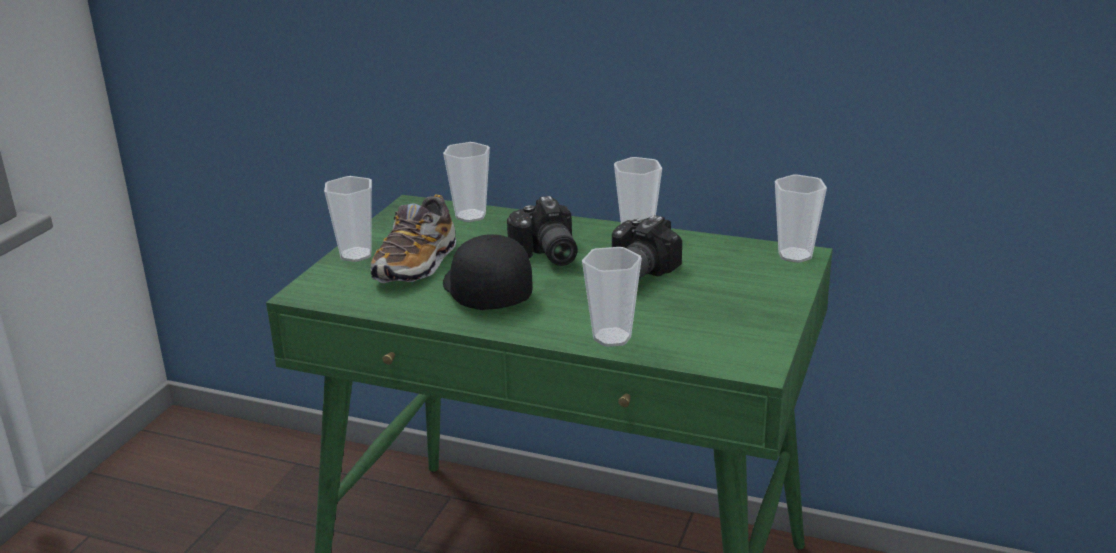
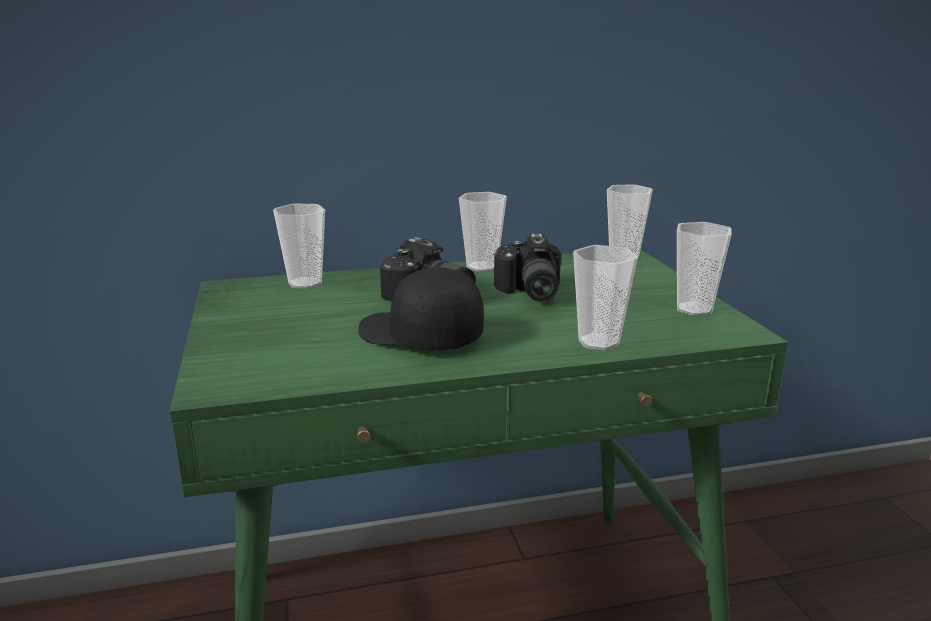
camera: 35 degrees left, 5 degrees down
(356, 255) = (225, 339): cup -> cup (694, 309)
(416, 264) = (310, 332): shoe -> none

